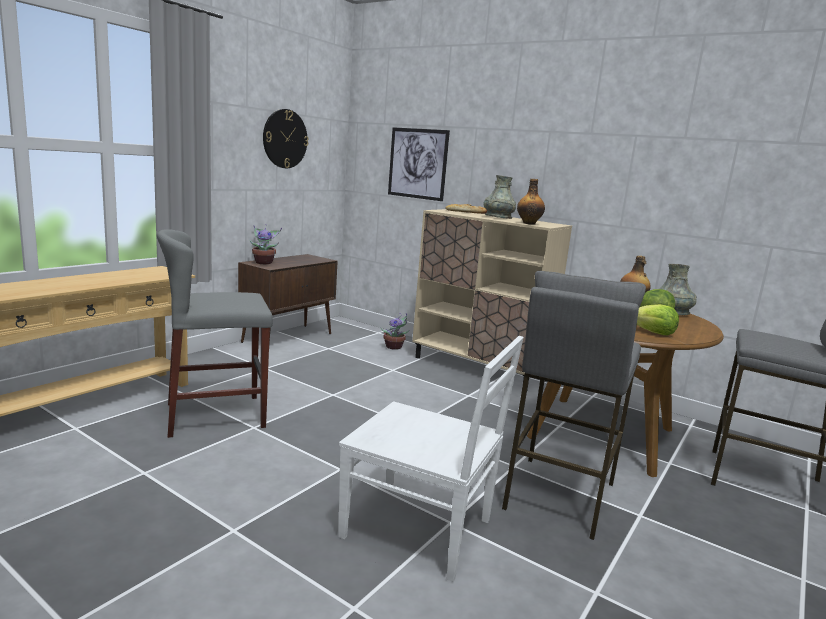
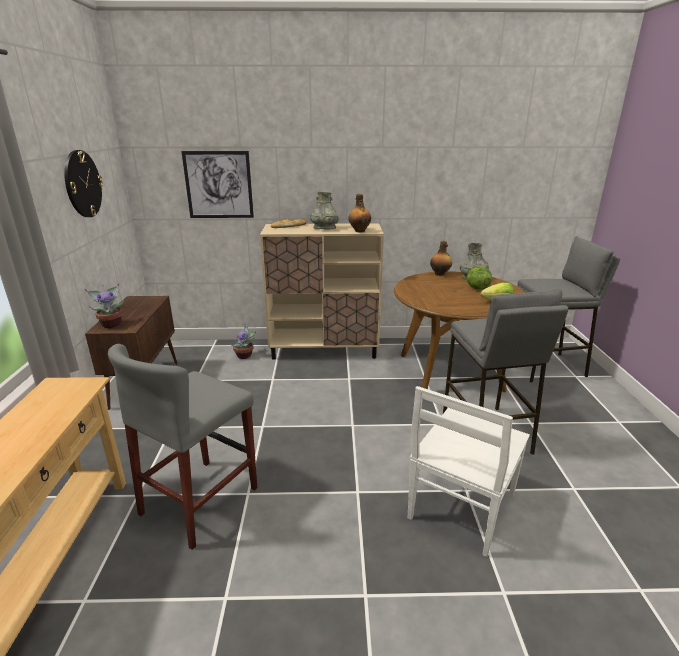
camera: 35 degrees left, 10 degrees up
(420, 530) = (460, 508): white chair -> white chair turned 135 degrees clockwise

